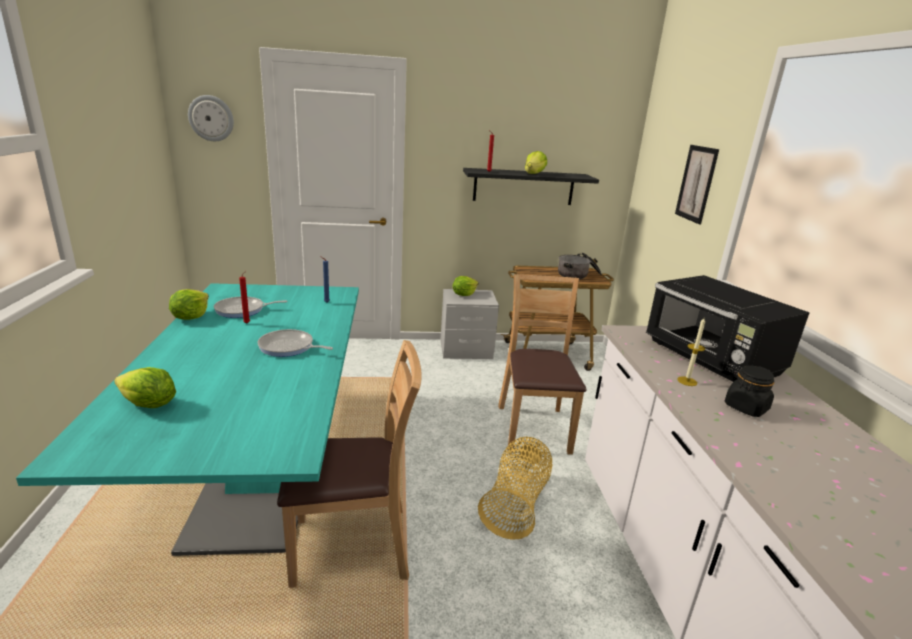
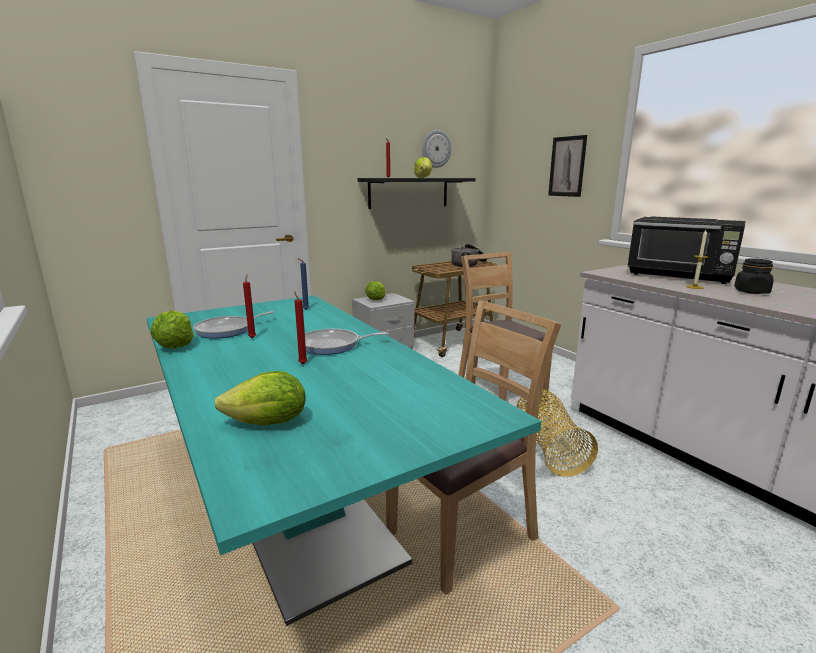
camera: 25 degrees left, 5 degrees down
(211, 118) = (77, 134): wall clock -> wall clock (436, 149)
(243, 359) = (302, 363): none -> red candle

